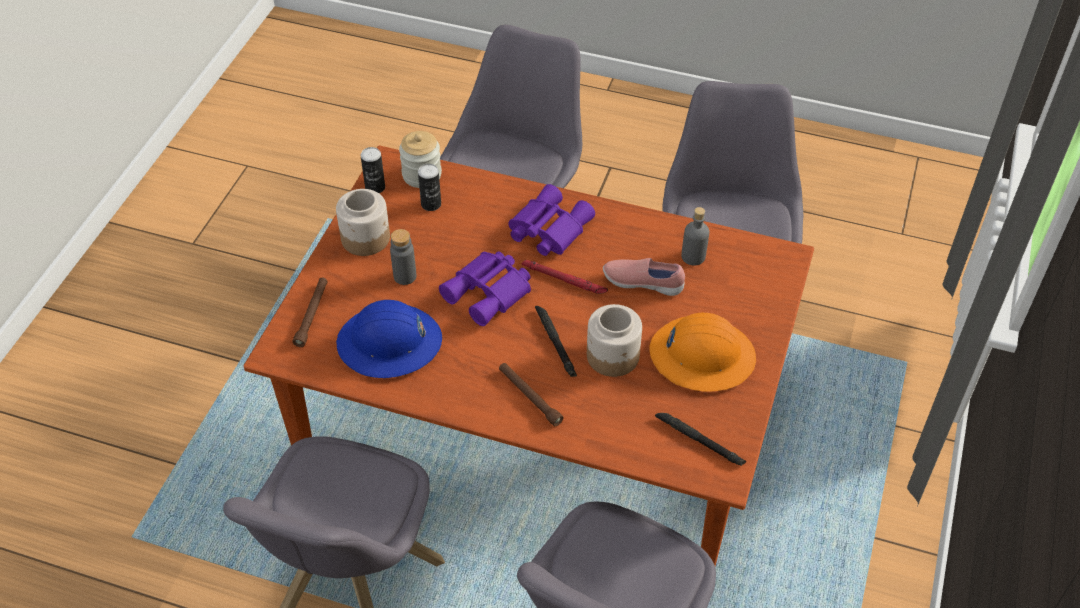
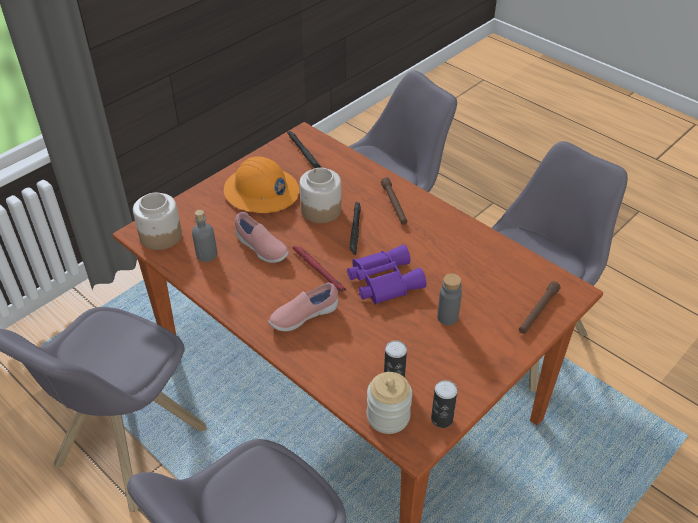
camera: 155 degrees left, 5 degrees down
(366, 238) = (469, 365): jar -> jar (160, 236)
(389, 343) = (480, 269): blue hard hat -> none
(547, 229) = (303, 316): purple binoculars -> pink shoe

